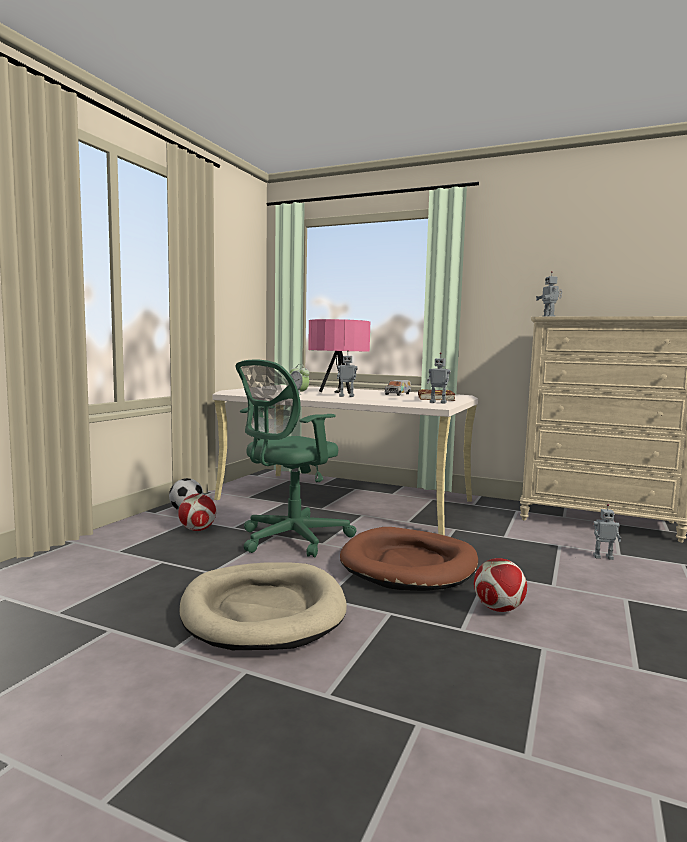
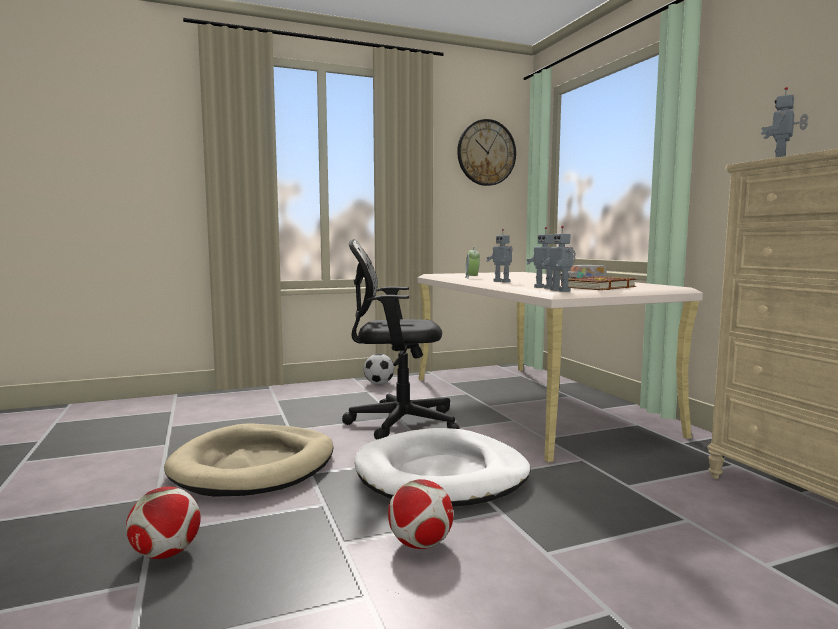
camera: 45 degrees right, 0 degrees up
(197, 530) = (353, 398): football -> football (166, 553)
(240, 269) = (486, 153): none -> wall clock
(290, 539) = (397, 423): green office chair -> black office chair
(338, 392) = (527, 278): pink table lamp -> none
(409, 565) = (442, 475): brown dog bed -> white dog bed
(603, 557) = (723, 557): toy robot -> toy robot (544, 287)

